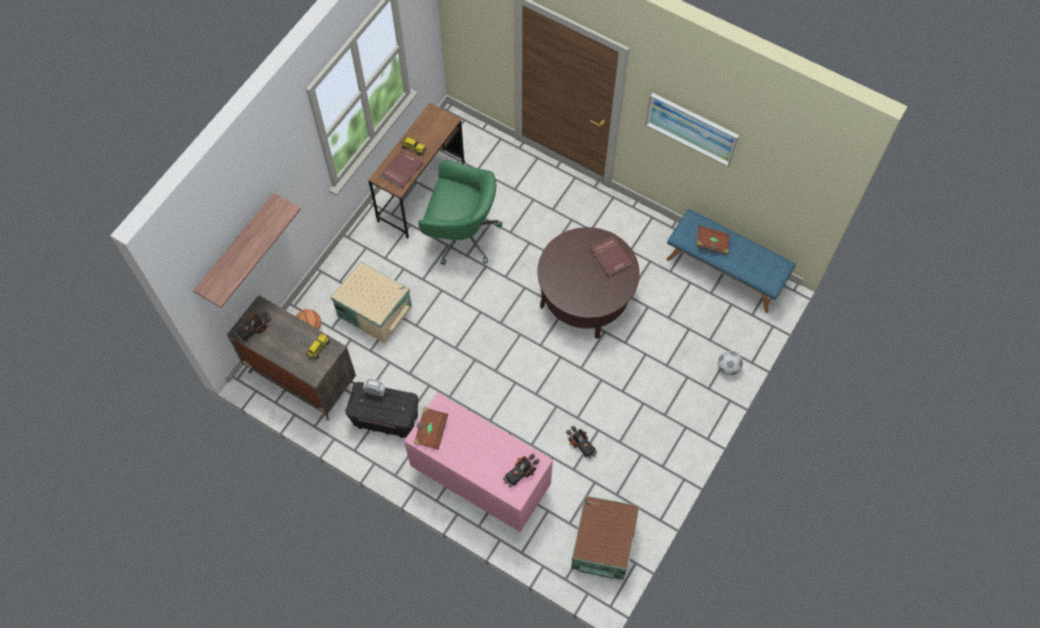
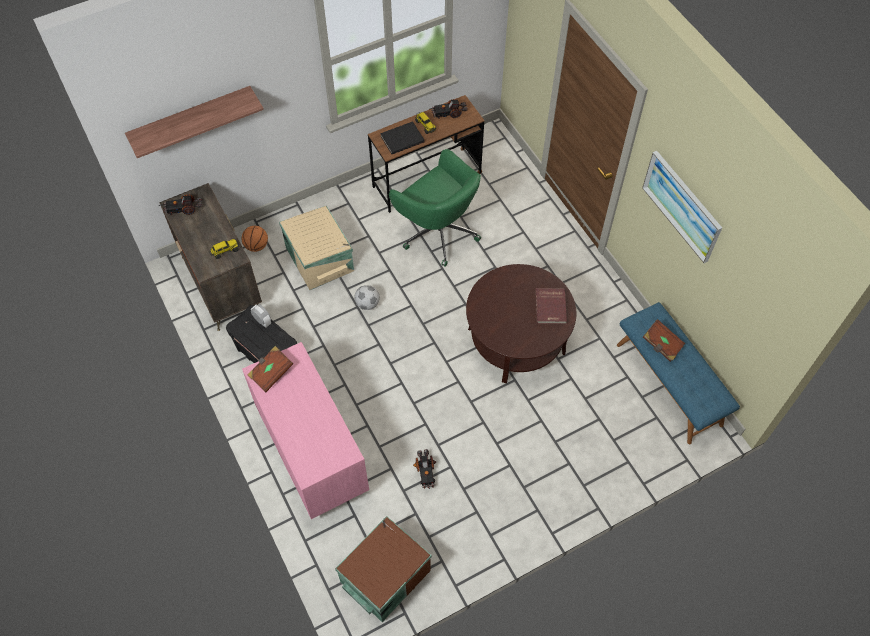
camera: 30 degrees right, 5 degrees down
(401, 170) = (402, 138): red book -> black book
(520, 472) = (326, 454): toy truck -> toy truck (448, 113)
(728, 367) = (616, 476): football -> football (367, 304)

